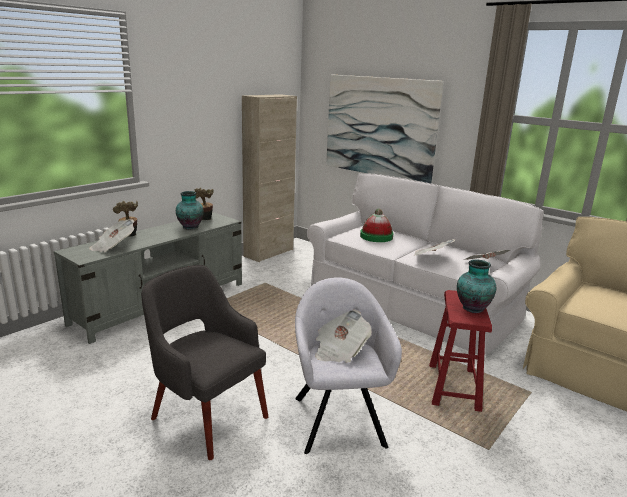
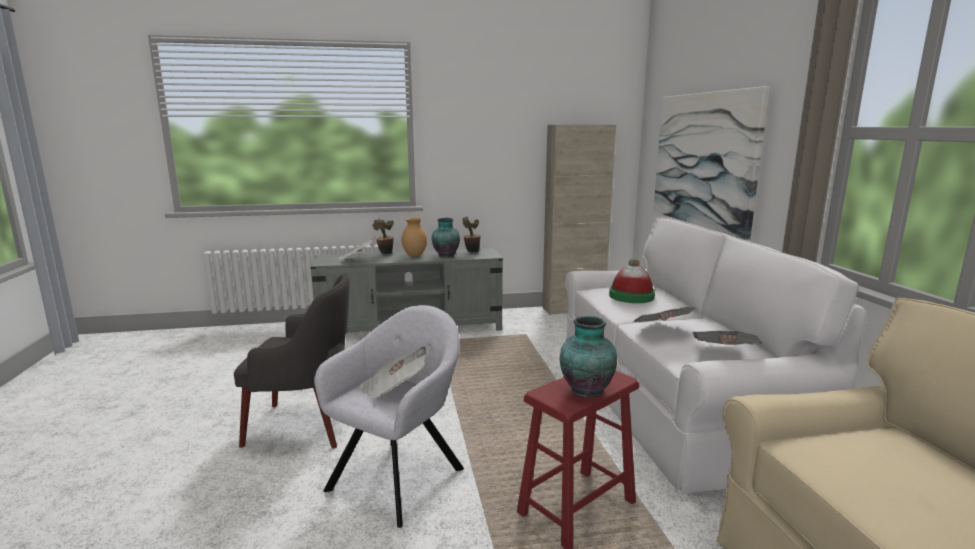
camera: 40 degrees right, 5 degrees down
(162, 232) = (415, 255): none -> brown vase
(208, 416) = (305, 425): grey armchair -> grey armchair turned 105 degrees clockwise

